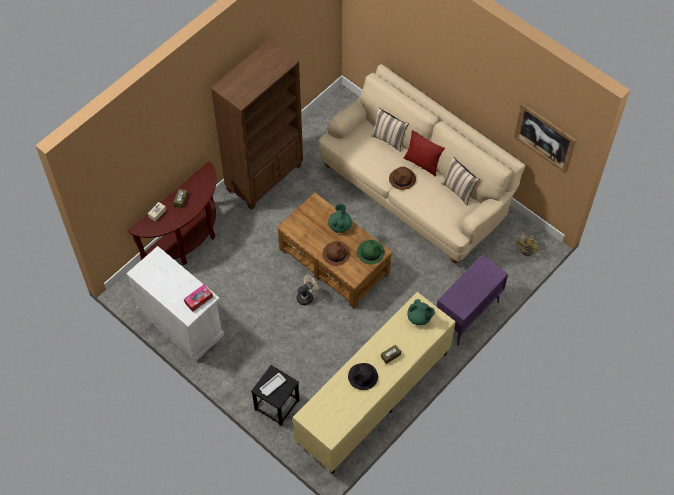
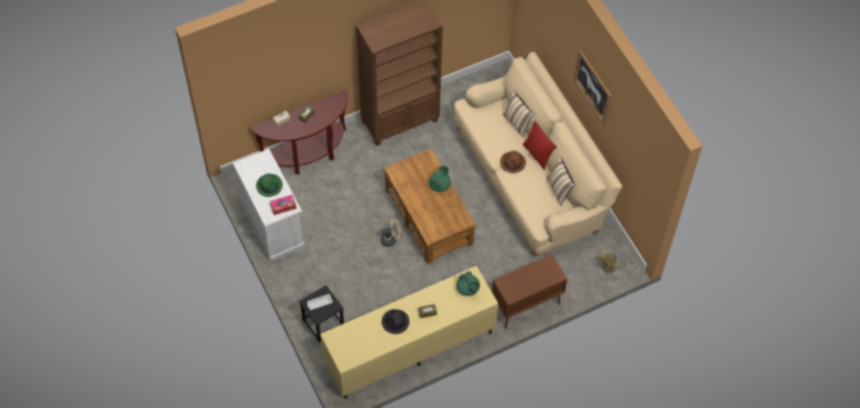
camera: 20 degrees right, 0 degrees up
(336, 253) = (425, 209): brown hat -> none
(370, 252) = (456, 218): green hat -> green hat (269, 185)
(467, 316) = (525, 306): purple cabinet -> brown cabinet
(544, 137) = (638, 166): picture -> picture (593, 87)

